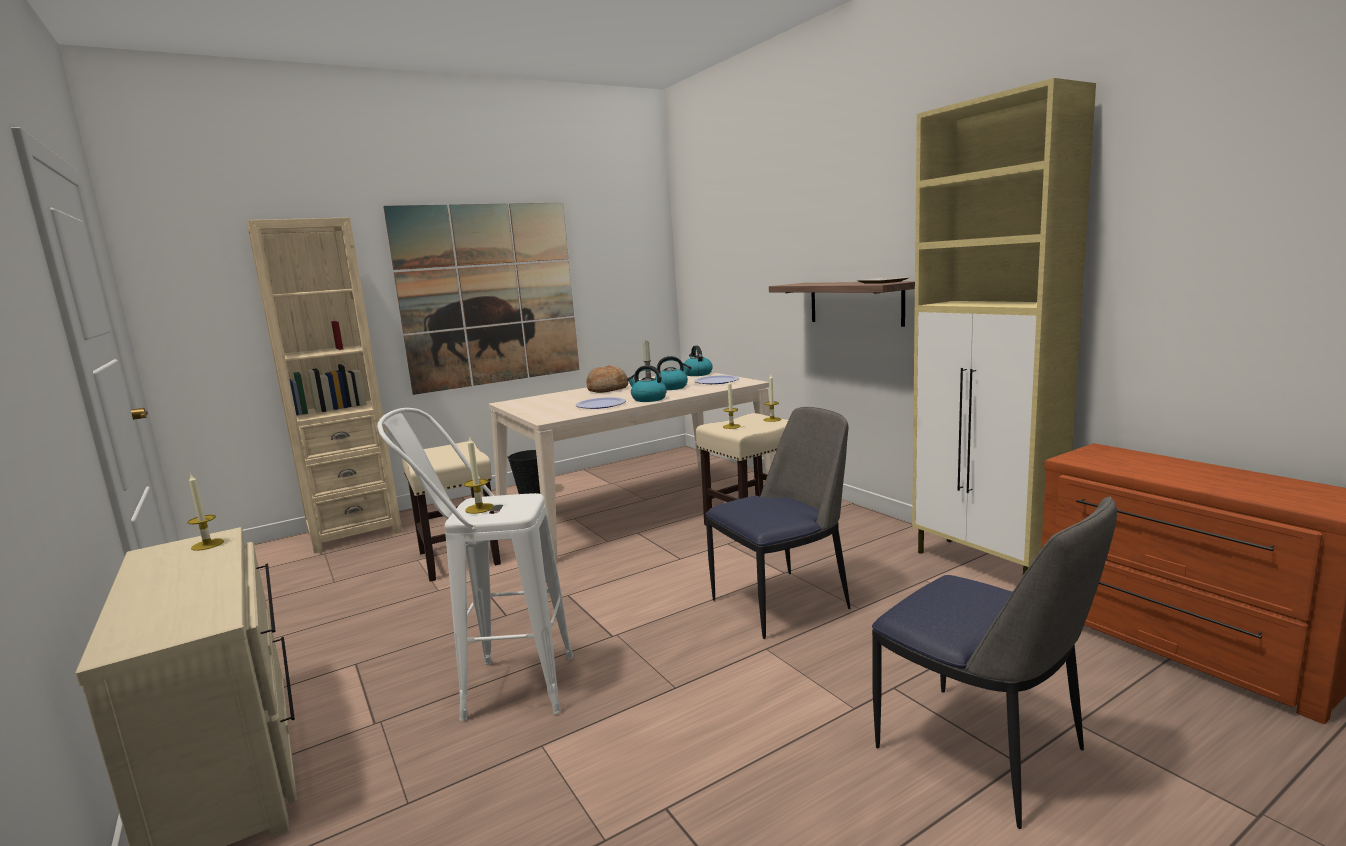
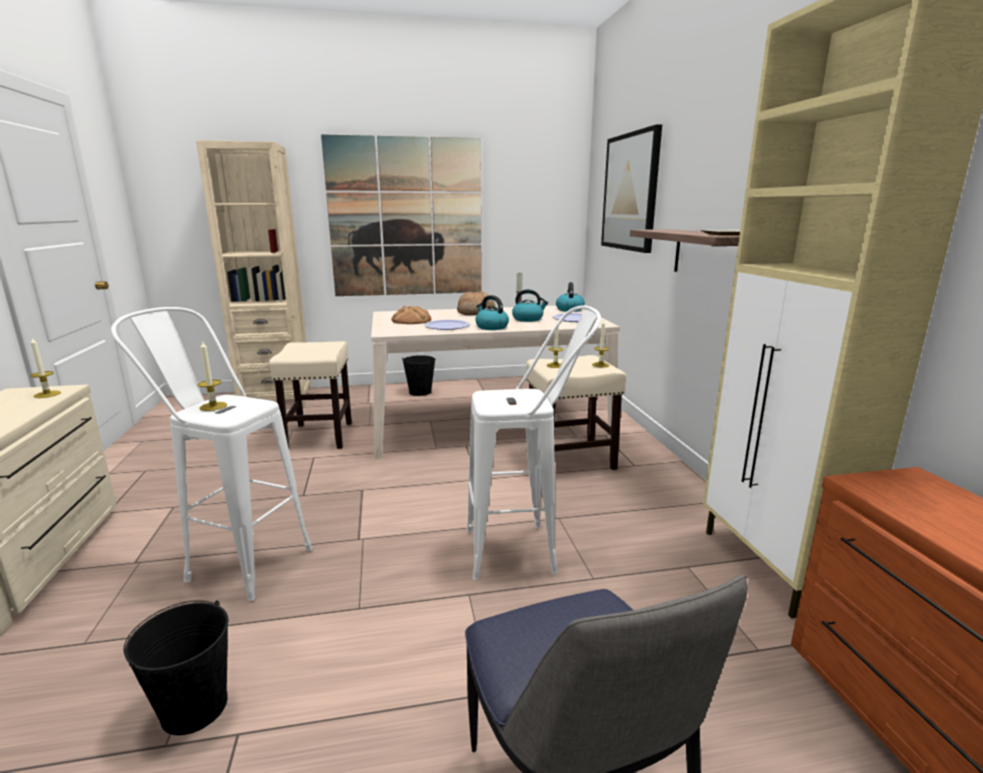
camera: 20 degrees right, 5 degrees up
(551, 405) = (411, 320): none -> bread
(600, 806) = (195, 707): none -> black bucket
(739, 250) = (630, 192): none -> picture
(783, 602) = (526, 550): chair -> white stool

